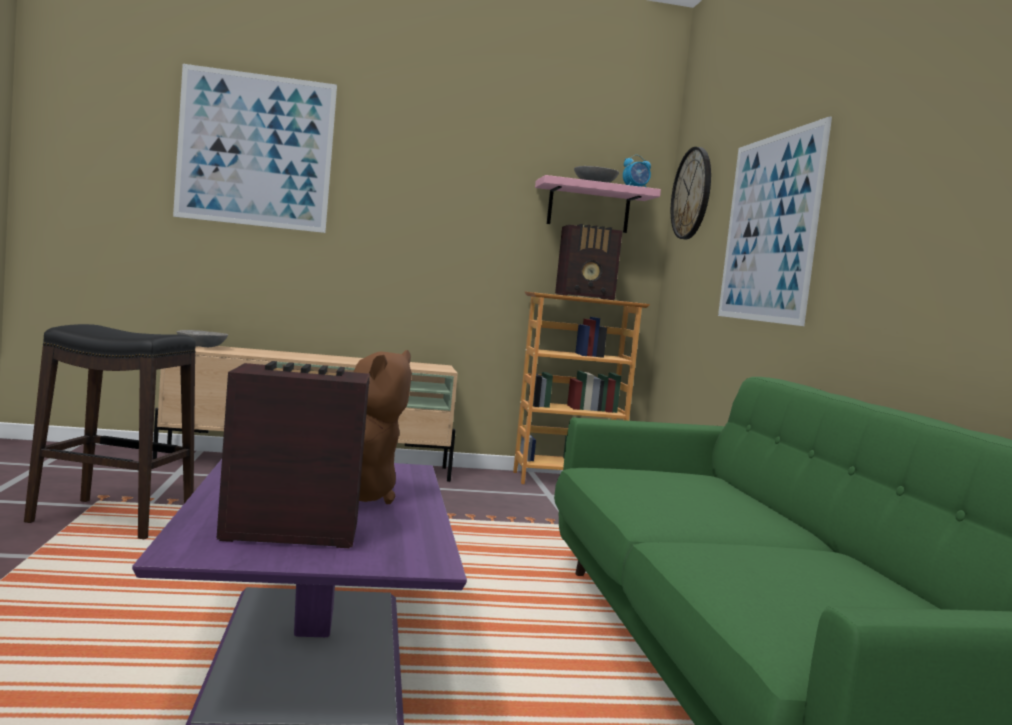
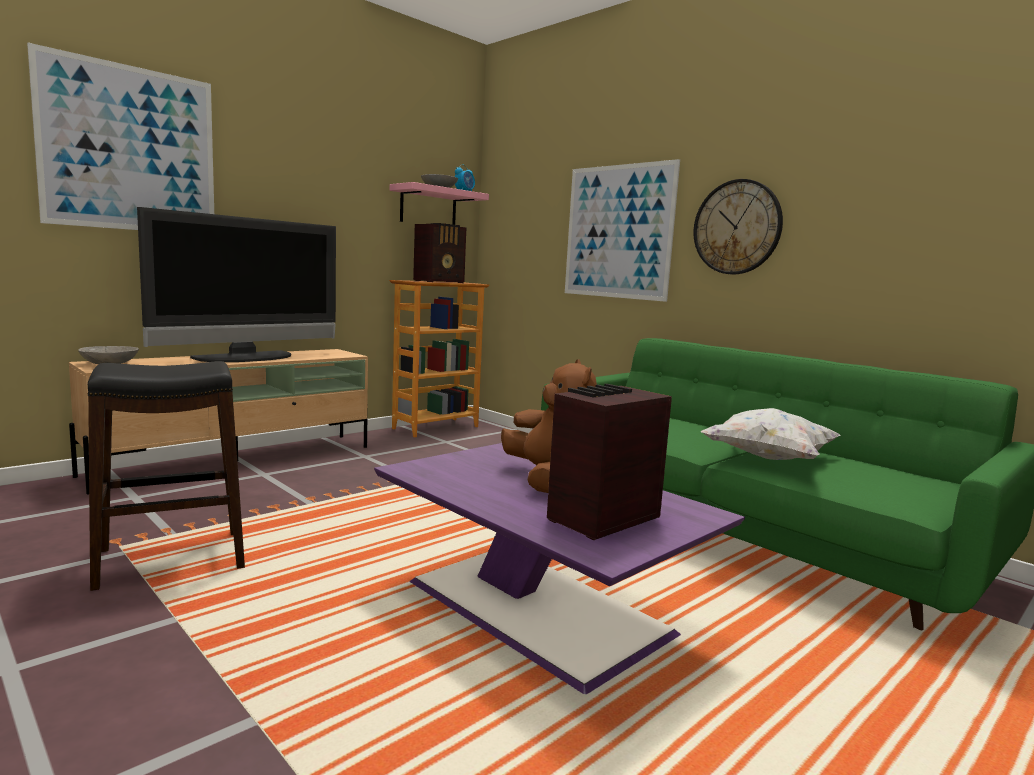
camera: 35 degrees left, 5 degrees up
(329, 358) = (247, 358): none -> television
(692, 193) = (513, 198): wall clock -> wall clock (737, 227)
(727, 550) = (767, 458): none -> white pillow

